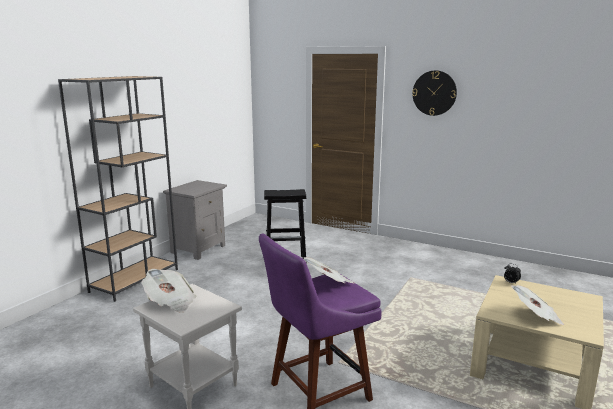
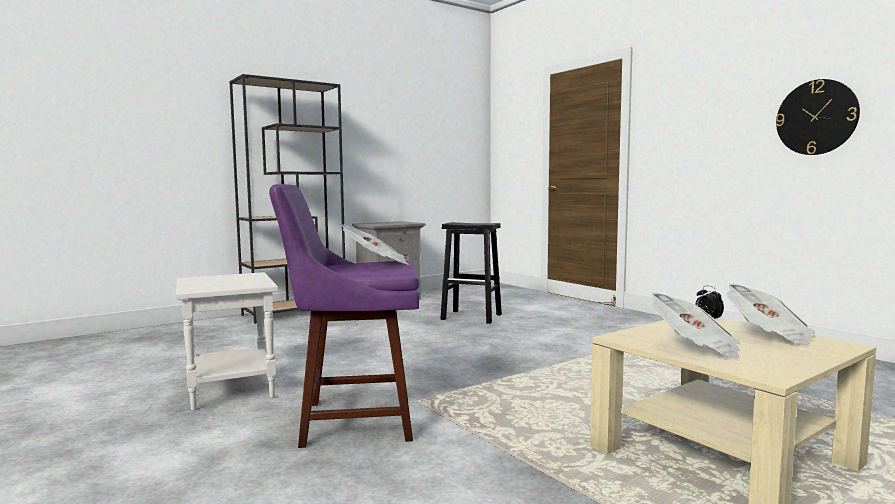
camera: 25 degrees right, 10 degrees down
(170, 302) = (216, 278): newspaper -> newspaper (769, 336)
(434, 93) = (693, 97): wall clock -> wall clock (816, 117)

